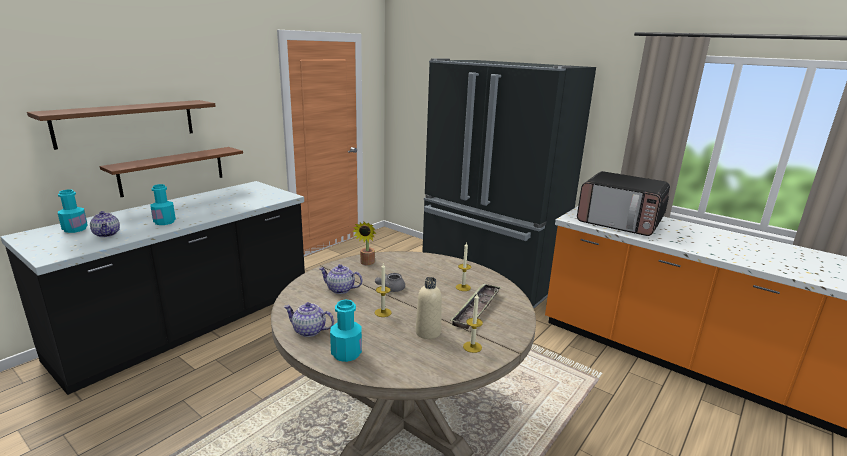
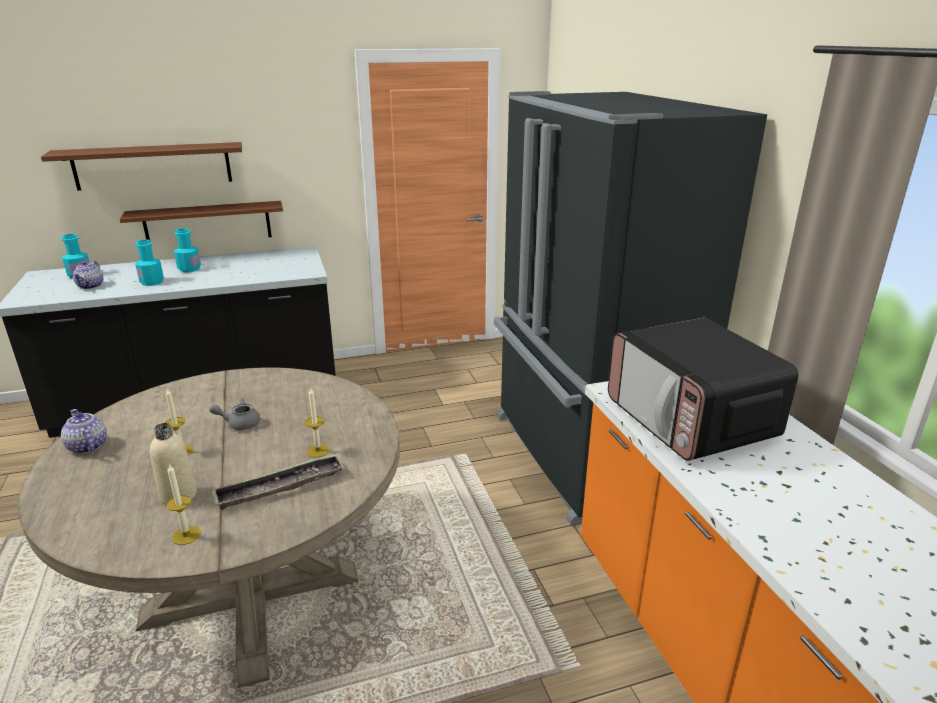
camera: 35 degrees right, 5 degrees up
(340, 289) = (193, 407): teapot -> none
(346, 353) = (70, 486): turquoise bottle -> turquoise bottle (189, 269)
(366, 263) = (273, 382): potted plant -> none

